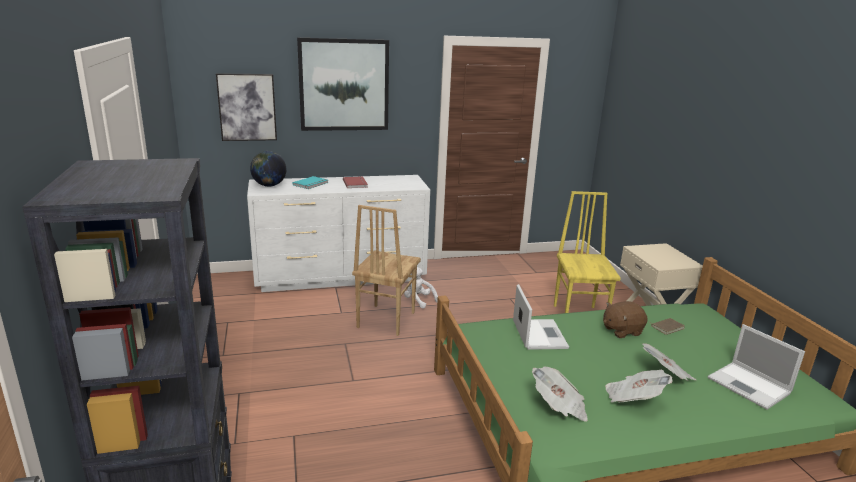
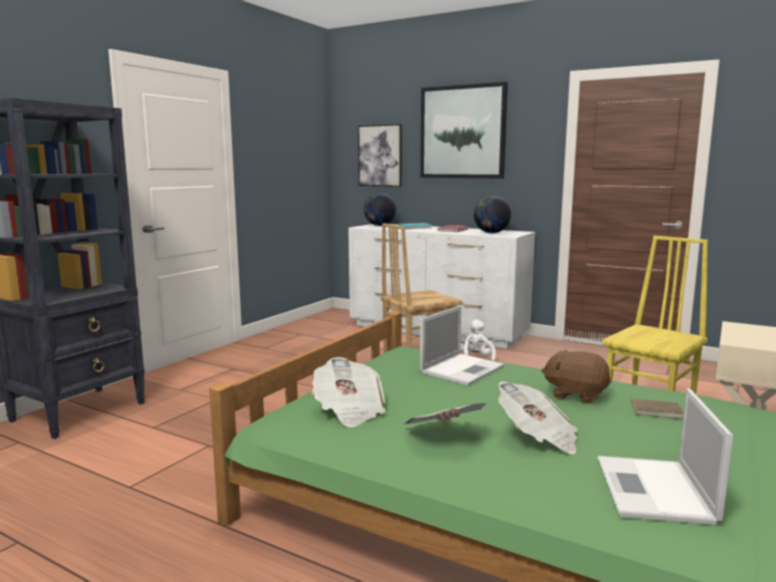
camera: 45 degrees right, 10 degrees down
(396, 184) = (491, 233): none -> globe

